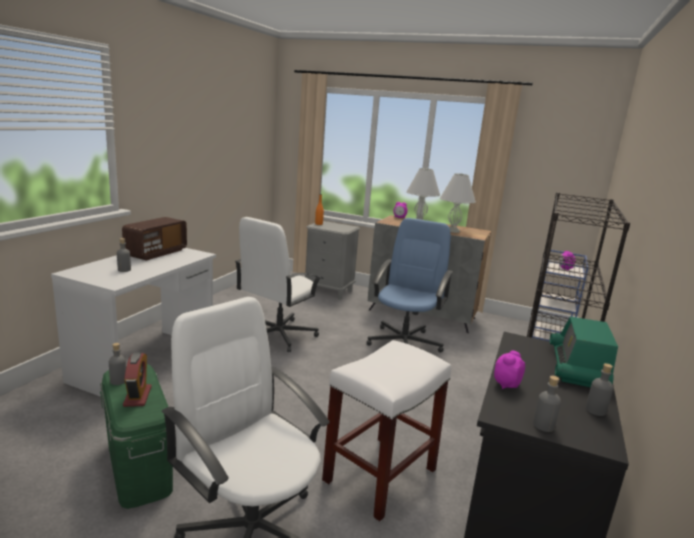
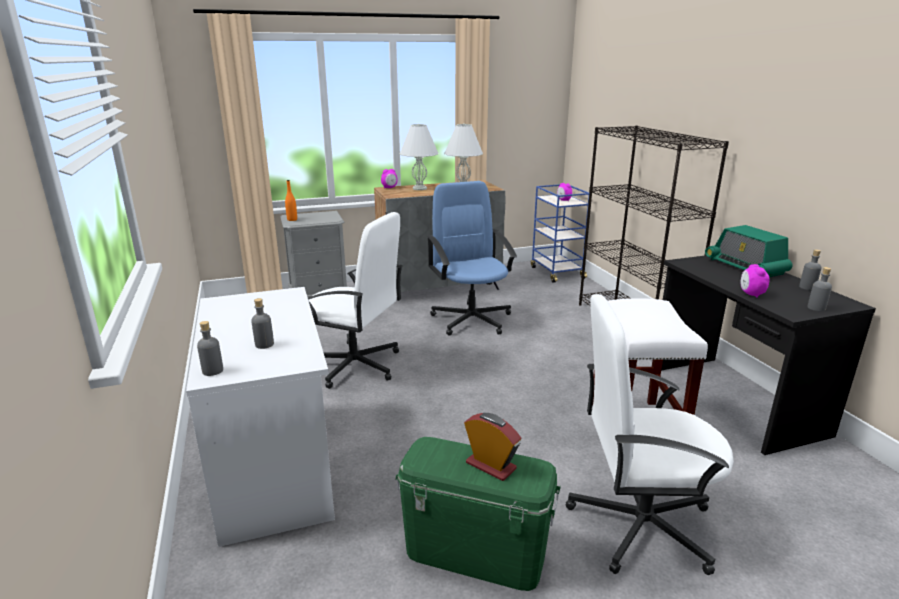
camera: 40 degrees left, 5 degrees up
(118, 381) = (440, 466): grey bottle -> grey bottle (212, 371)
(156, 253) = (237, 311): radio -> none
(277, 335) = (355, 365): white office chair -> white office chair turned 60 degrees counterclockwise

